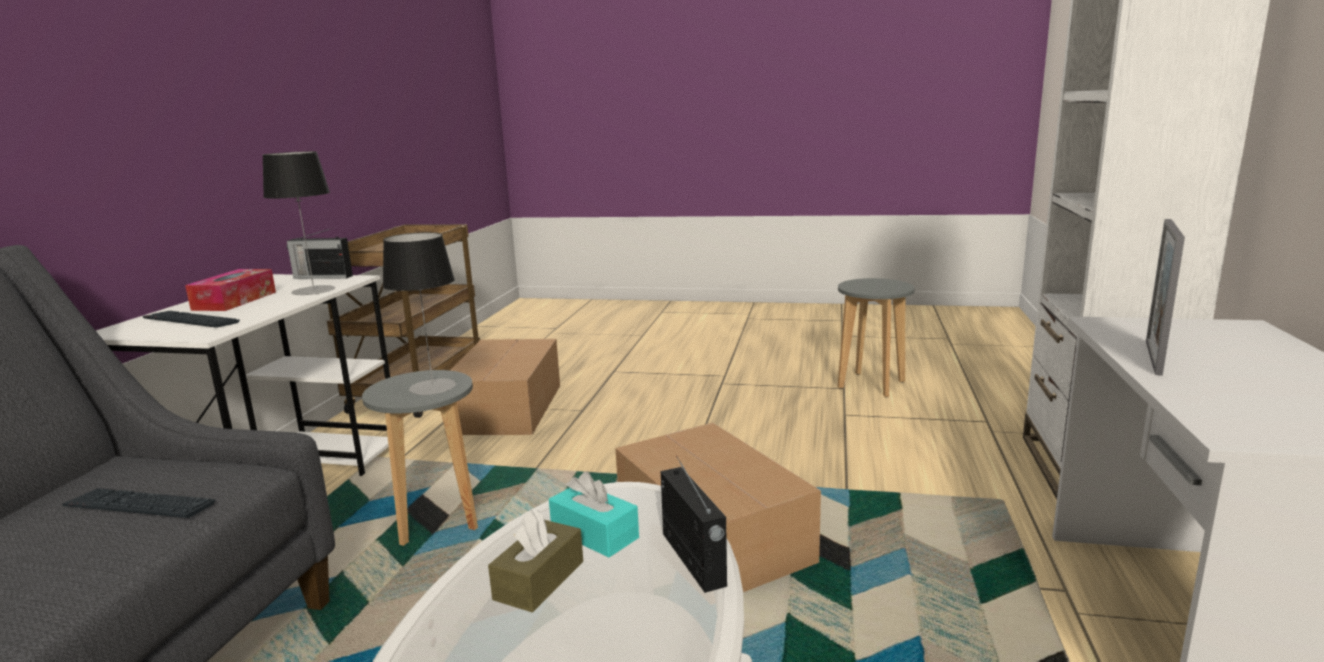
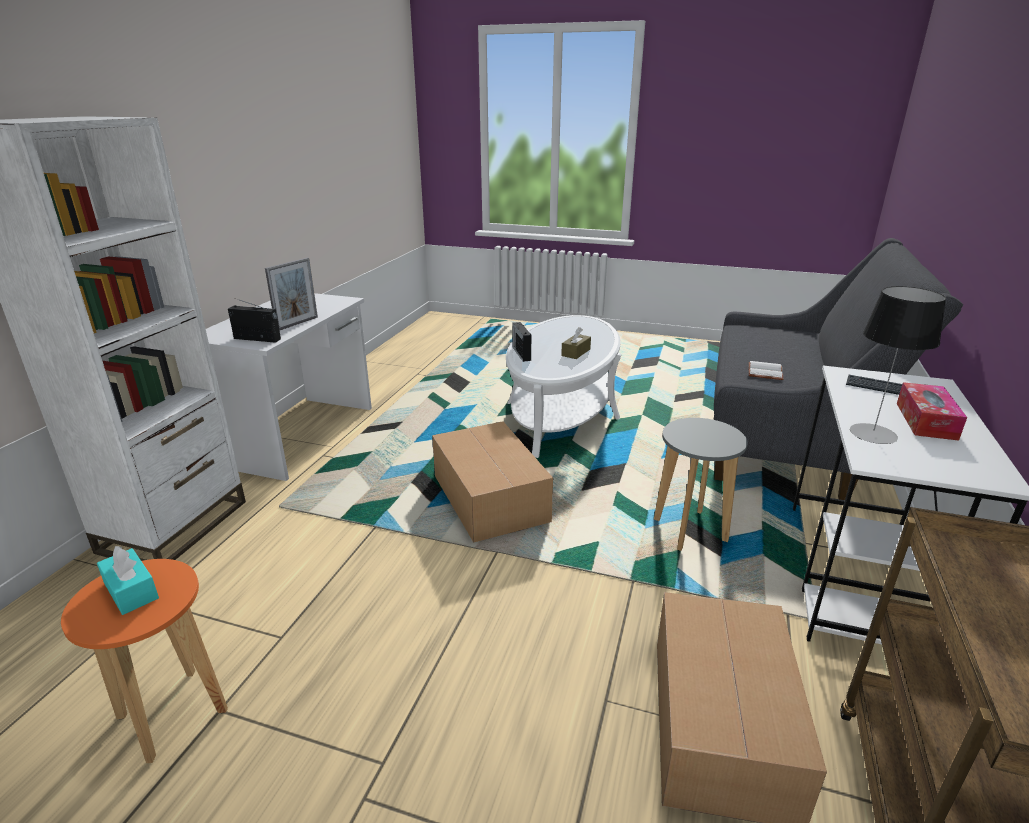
camera: 175 degrees left, 10 degrees up
(139, 506) = (766, 372): keyboard -> white book
(322, 277) = (927, 471): radio -> radio (258, 339)
(432, 387) = (692, 434): table lamp -> none
(594, 534) = (558, 363): turquoise tissue box -> turquoise tissue box (131, 591)
(870, 385) = (173, 714): grey stool -> orange stool

